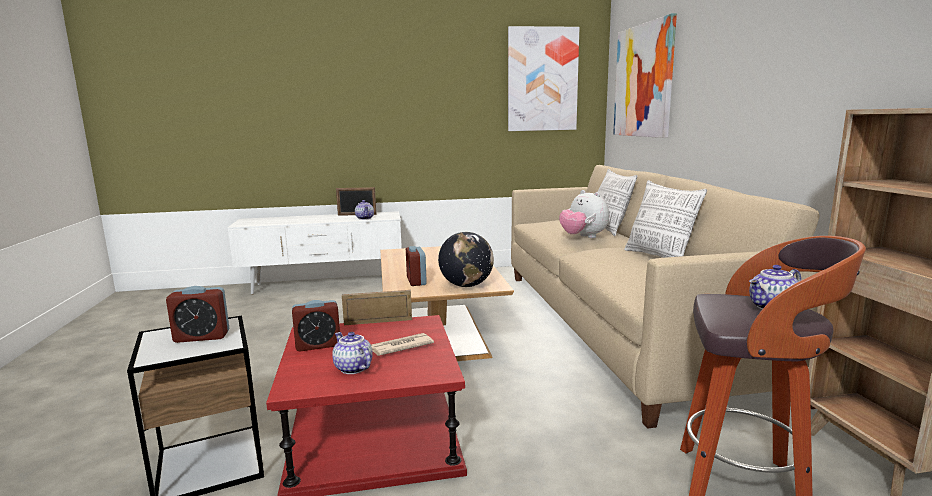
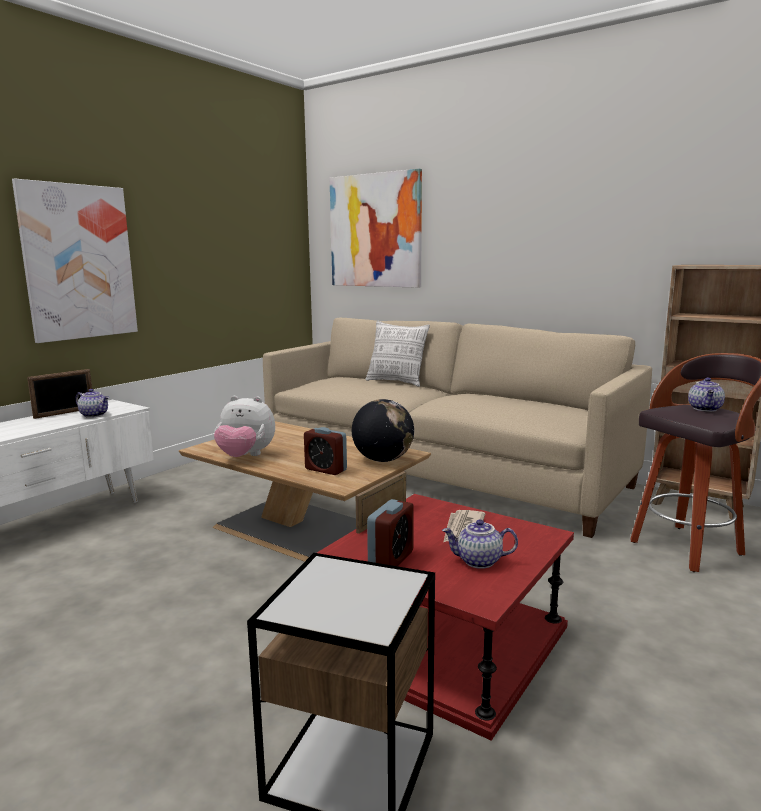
camera: 45 degrees left, 0 degrees up
(202, 337) = (352, 587): alarm clock -> none
(542, 79) = (255, 223): picture -> picture (78, 262)
(583, 237) = (402, 392): plush toy -> plush toy (245, 456)
(659, 257) = (500, 397): pillow -> none

